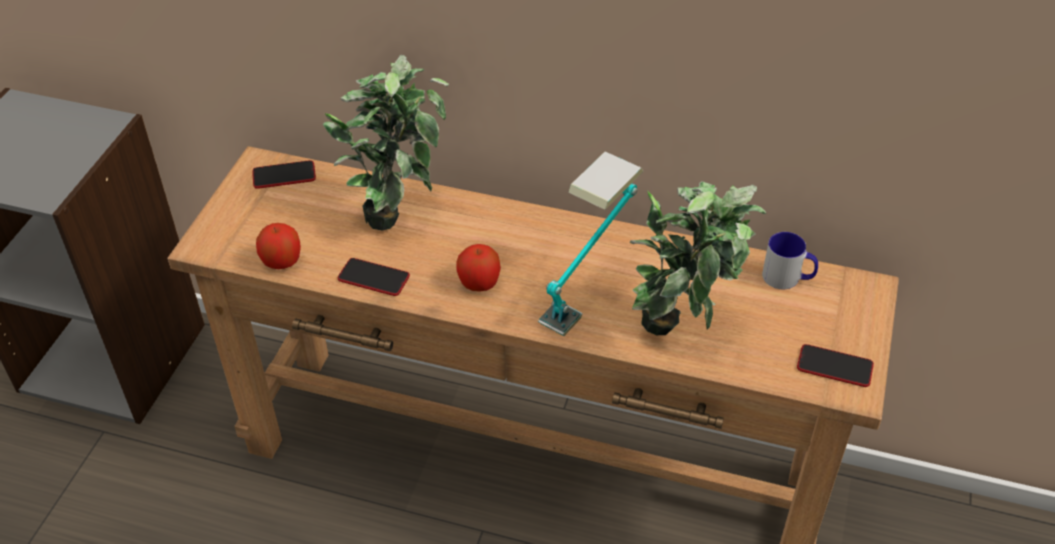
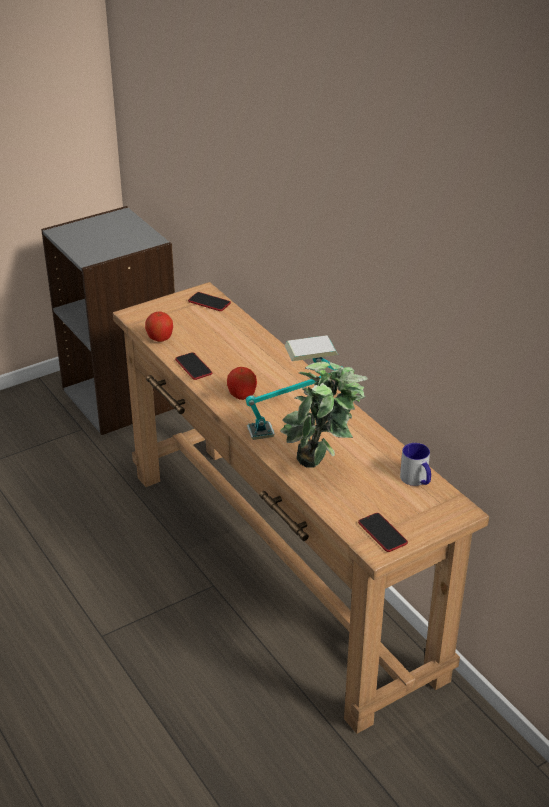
camera: 40 degrees right, 10 degrees down
(398, 212) = (244, 344): potted plant -> none

